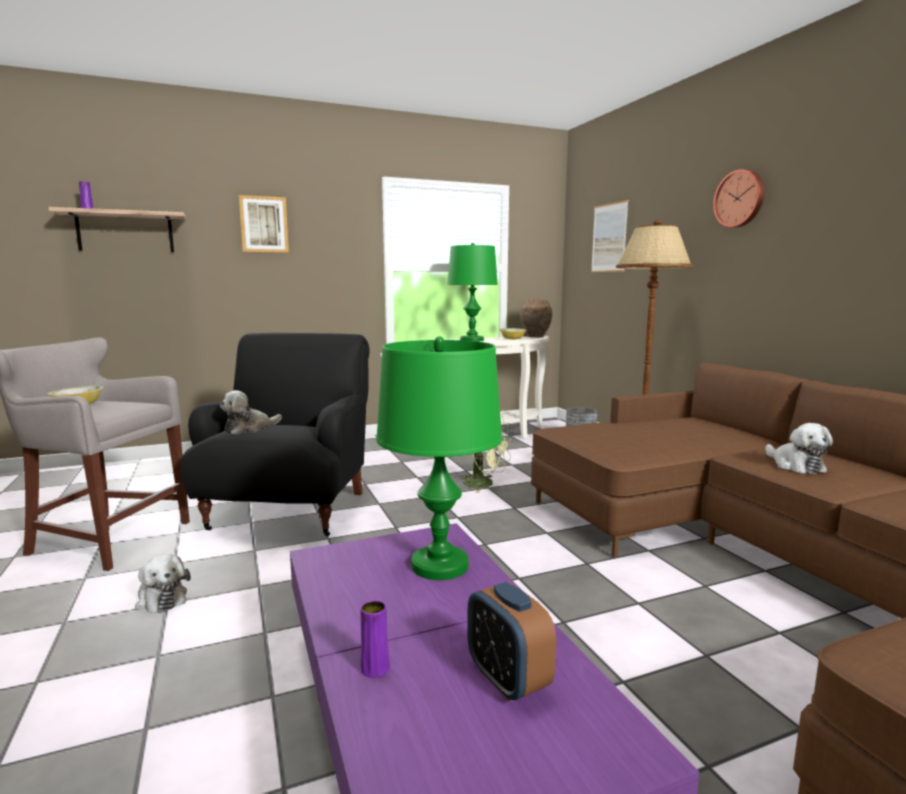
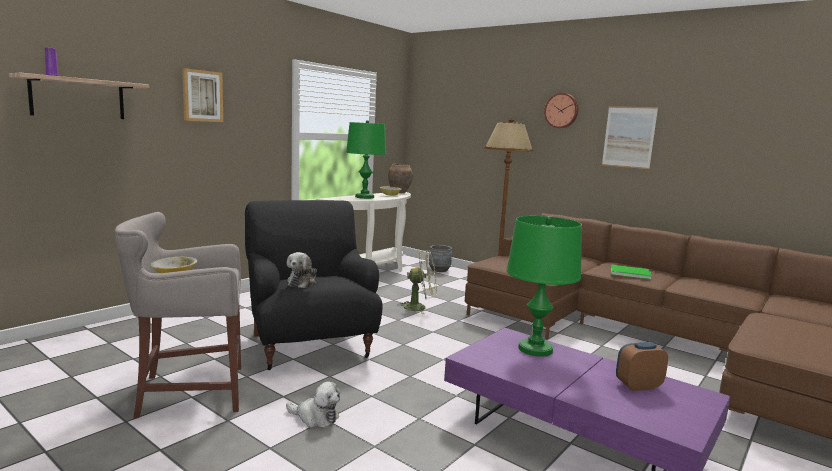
camera: 30 degrees left, 0 degrees up
(375, 668) = (585, 395): purple vase -> none
(507, 679) = (638, 386): alarm clock -> alarm clock turned 135 degrees clockwise
(609, 238) = (454, 121): picture -> picture (629, 137)
(795, 465) = (628, 273): plush toy -> green book

